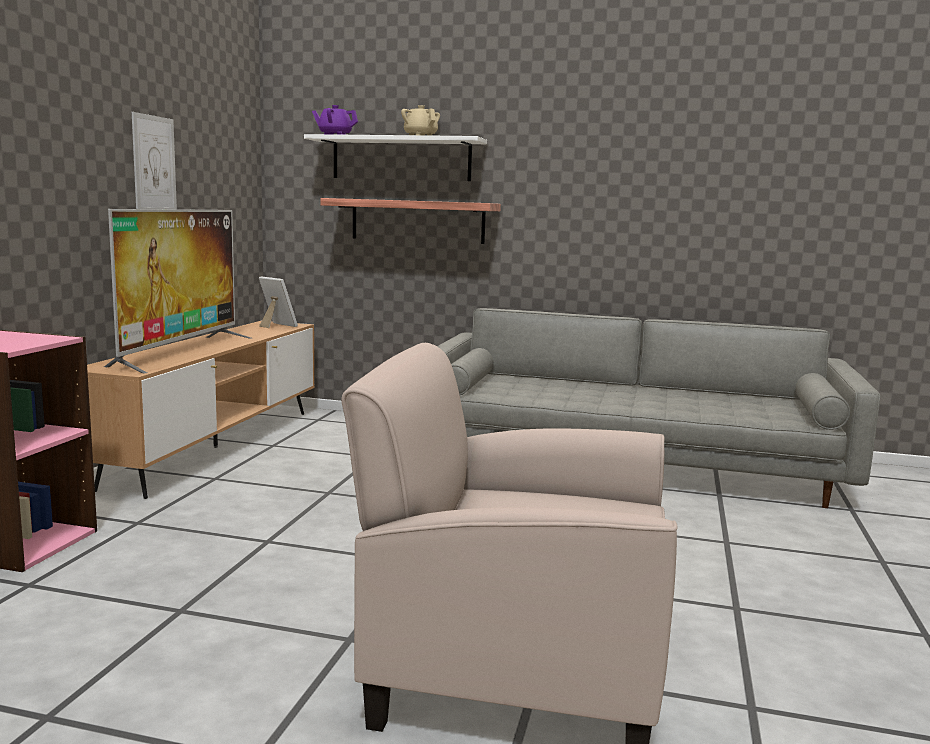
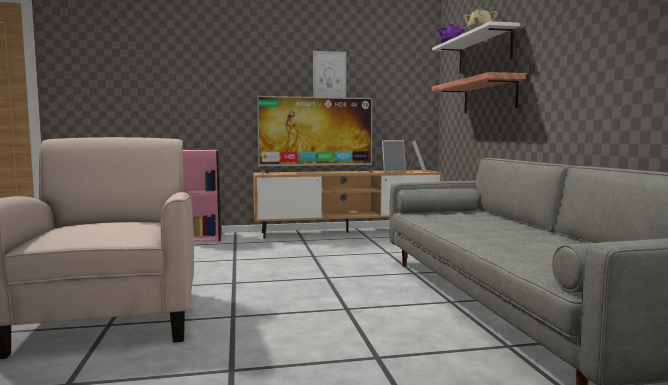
camera: 65 degrees right, 5 degrees down
(256, 331) = (393, 171): none -> picture frame

